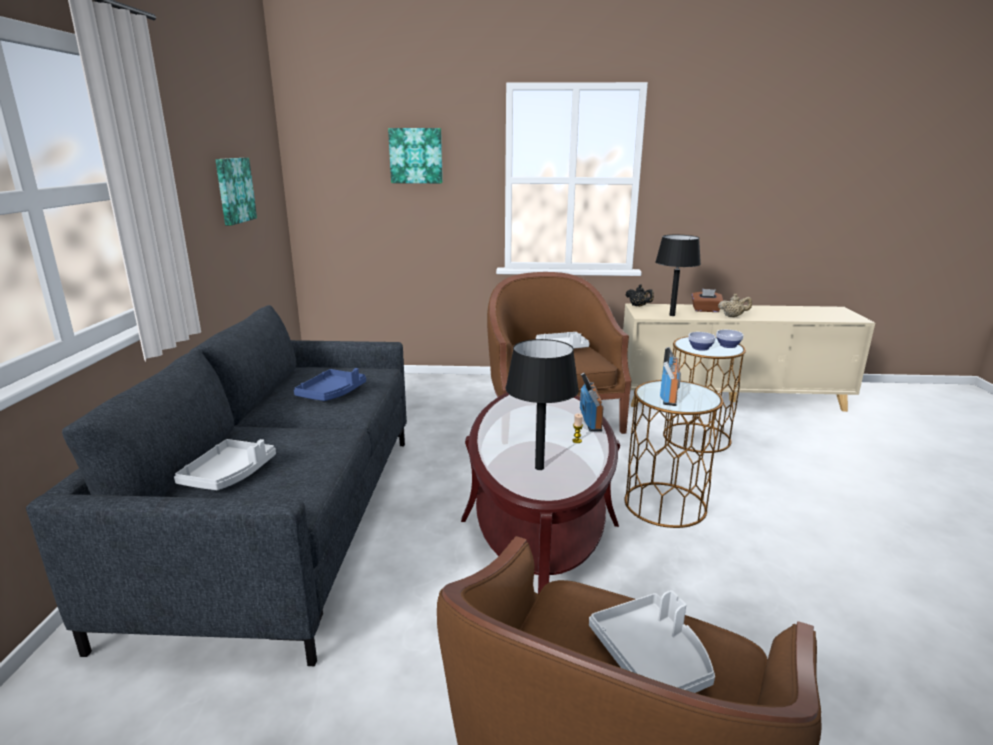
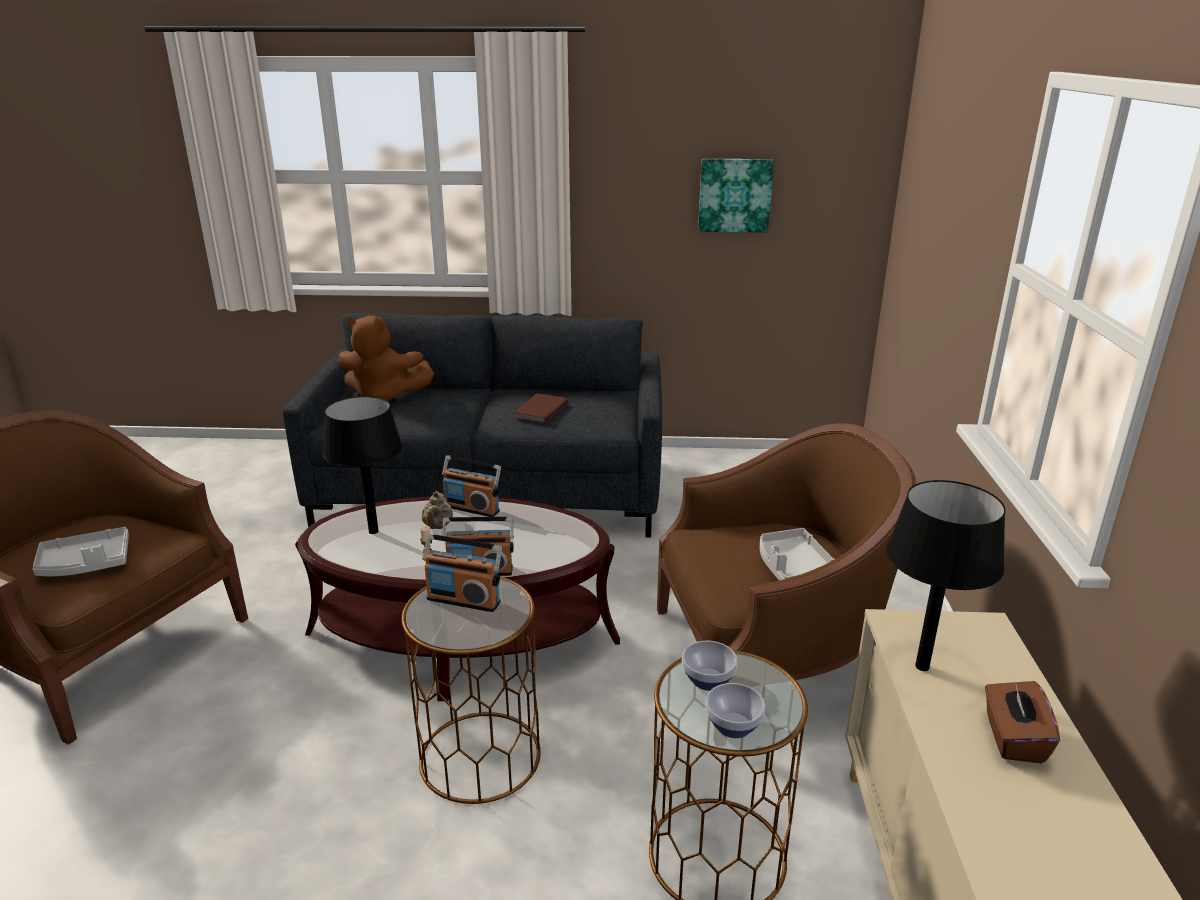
camera: 90 degrees right, 5 degrees up
(229, 475) = (384, 396): grey tray -> brown plush toy
(332, 393) = (539, 411): blue tray -> brown book
(416, 155) = (961, 190): picture -> none
(496, 429) = (472, 508): none -> radio
(638, 306) = (985, 628): black teapot -> none
(733, 316) = (969, 779): beige teapot -> beige teapot (438, 527)

